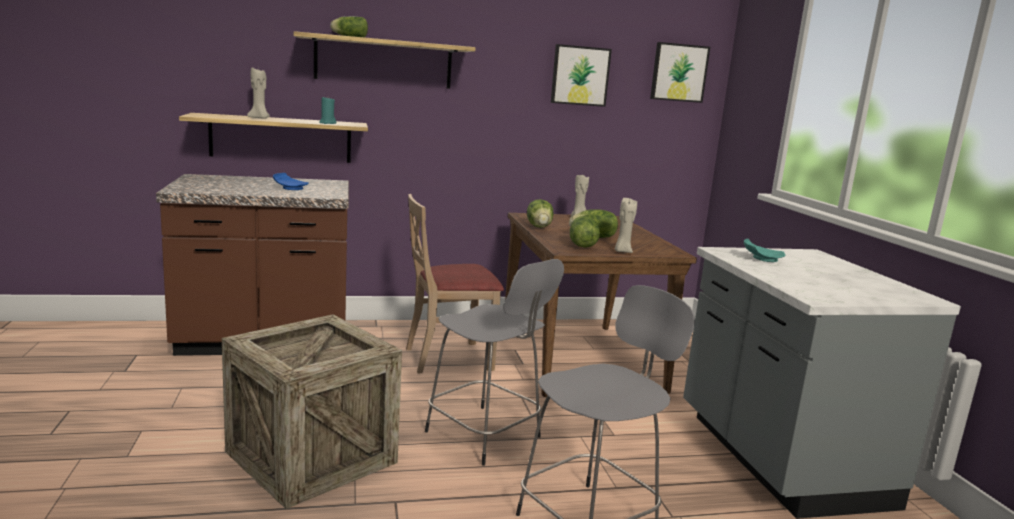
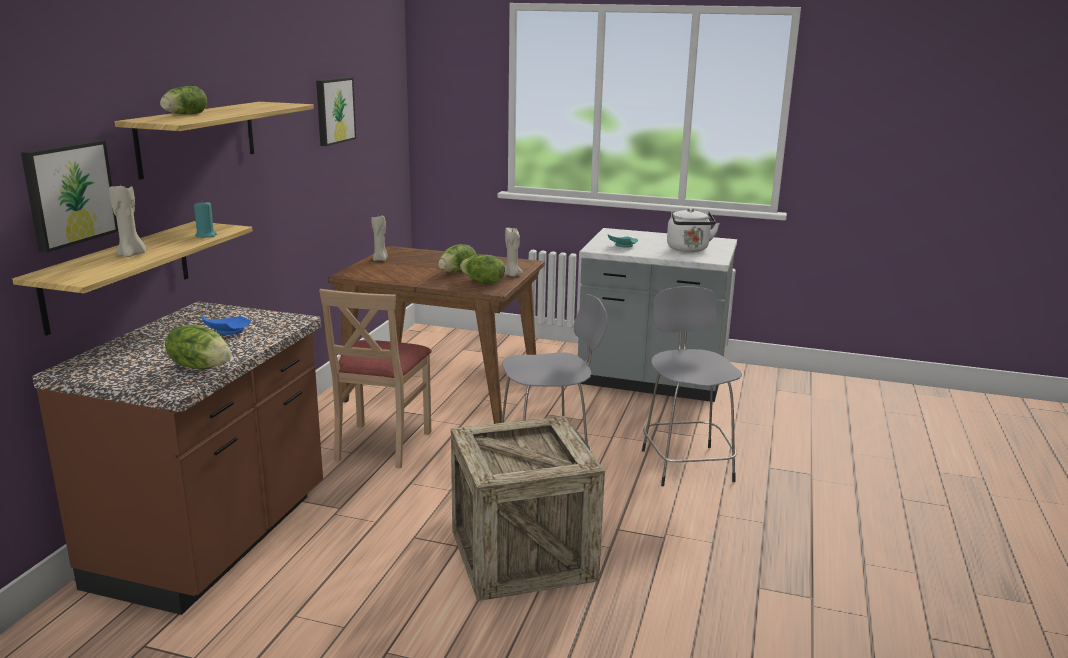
camera: 60 degrees left, 5 degrees up
(540, 227) = (403, 279): lettuce -> lettuce (200, 366)
(678, 72) = (385, 90): picture -> picture (68, 194)
(828, 284) = (688, 249): none -> white kettle

